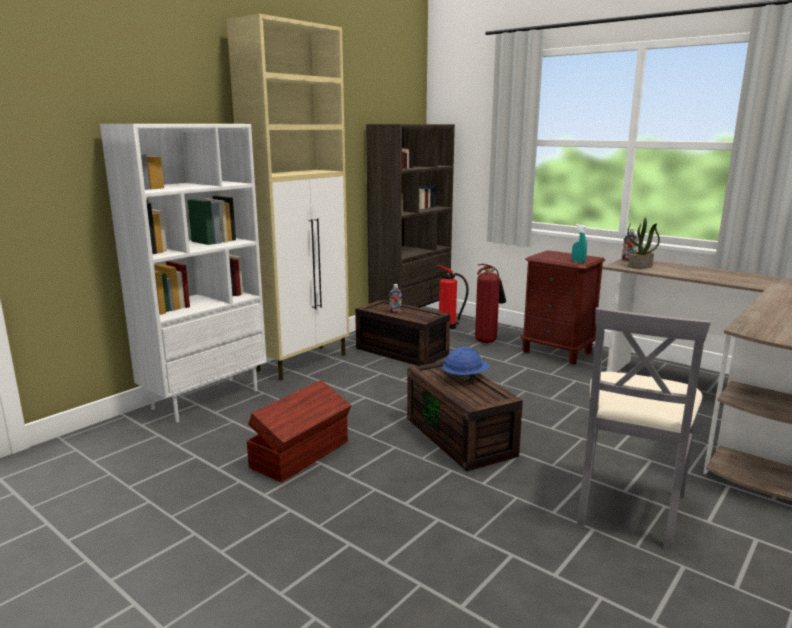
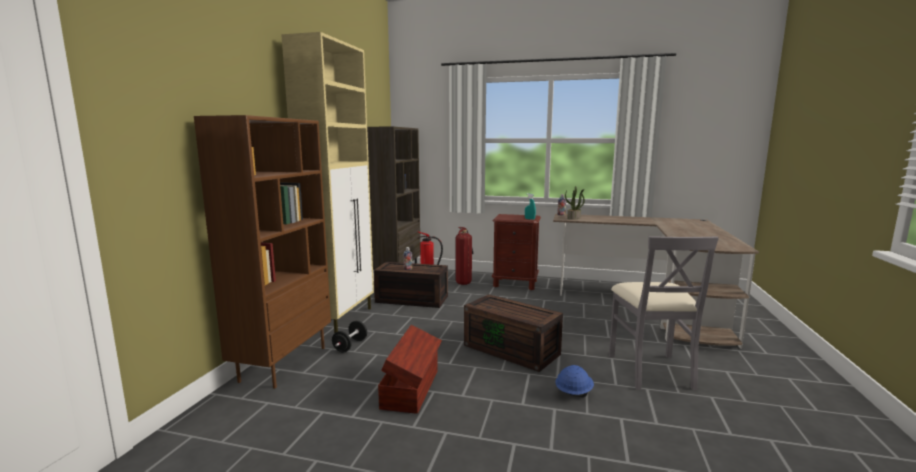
camera: 25 degrees left, 5 degrees down
(206, 398) = (283, 363): white bookcase -> brown bookcase
(284, 393) = (350, 346): none -> black dumbbell
(465, 378) = (510, 306): blue hard hat -> blue hard hat (573, 393)

